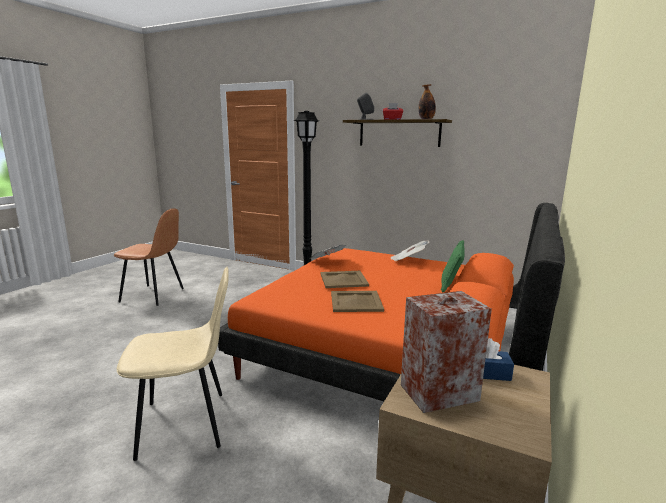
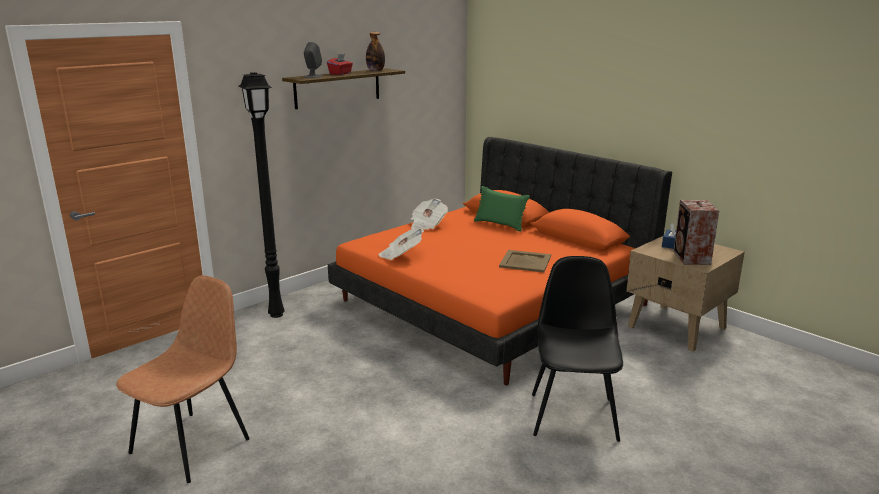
camera: 70 degrees left, 5 degrees up
(186, 423) = (573, 415): beige chair -> black chair
(343, 279) = (467, 257): beige tray -> none

